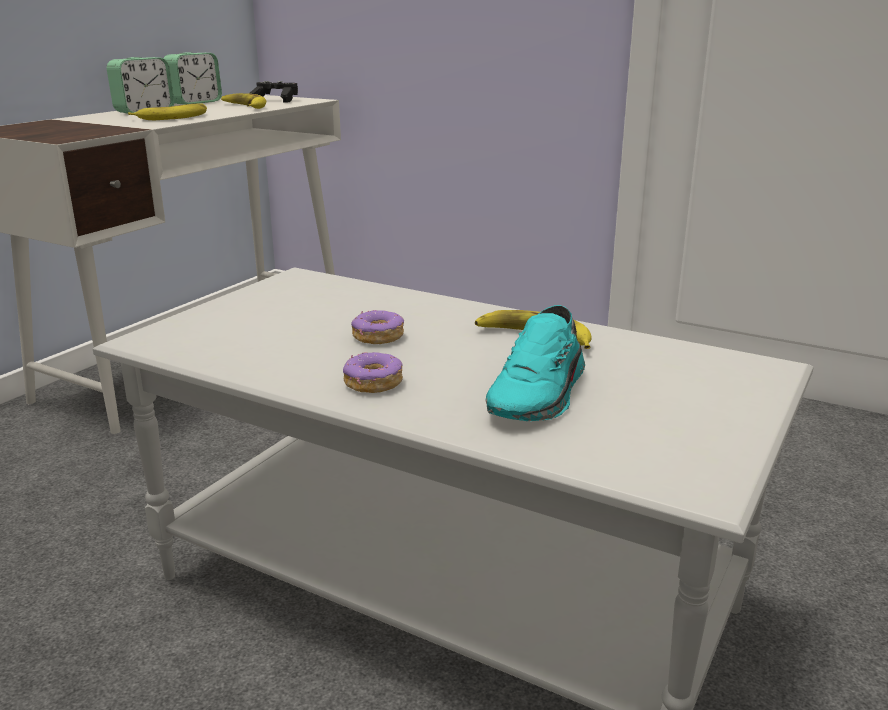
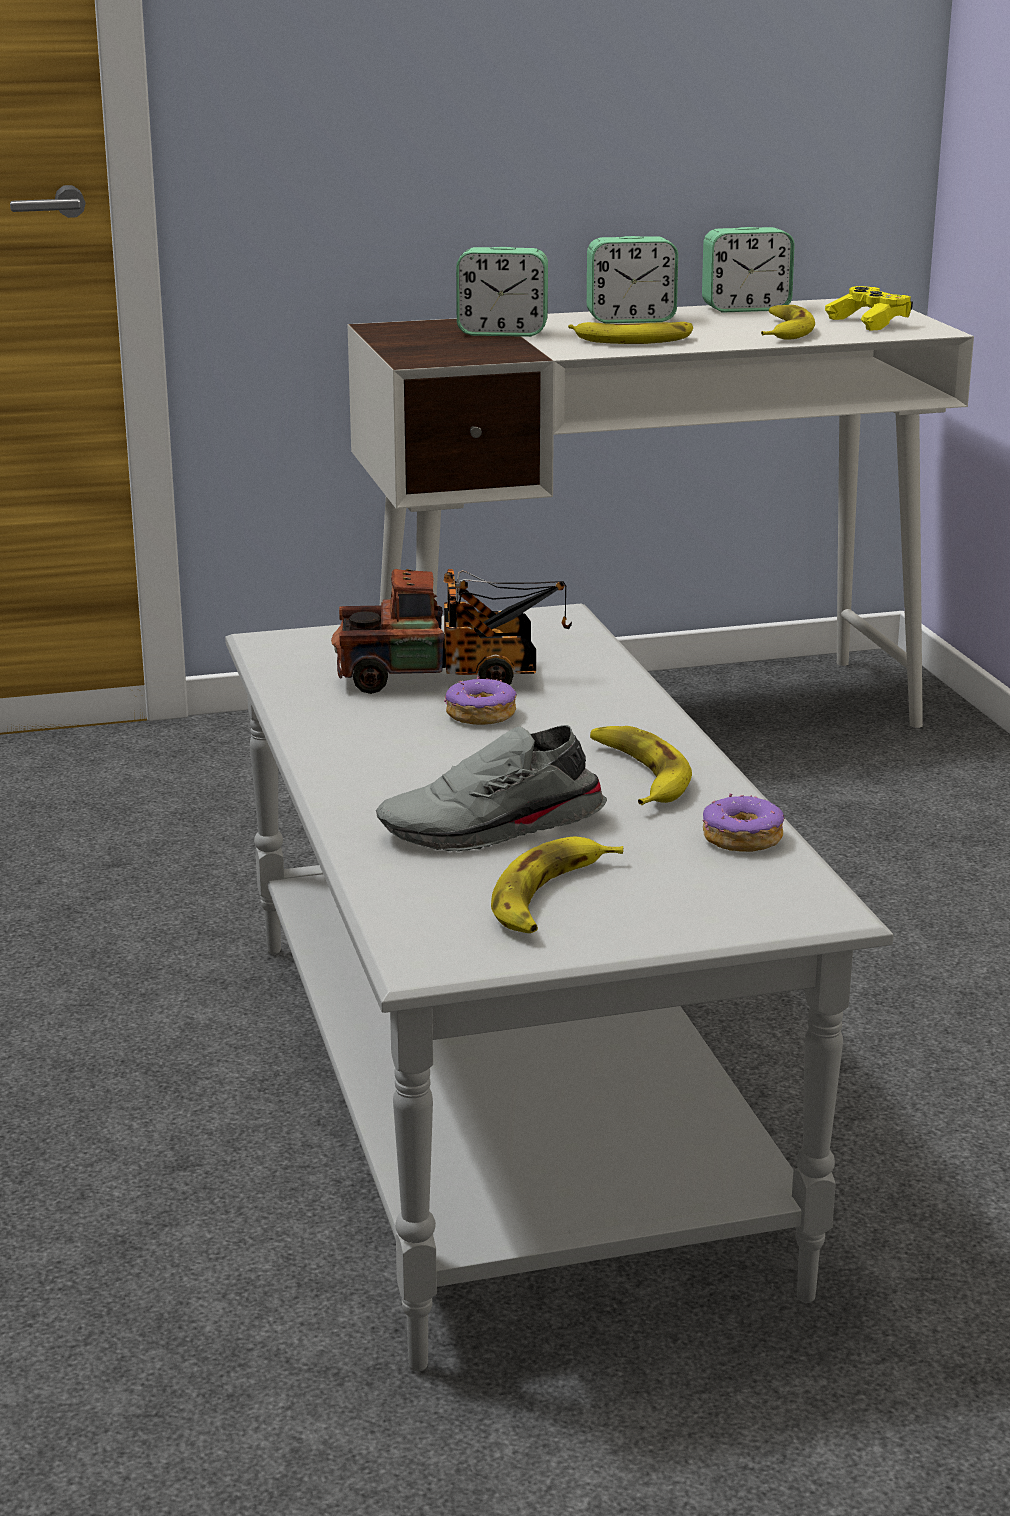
camera: 45 degrees right, 0 degrees up
(80, 123) = (502, 332): none -> alarm clock
(275, 100) = (868, 322): black game controller -> yellow game controller
(312, 323) = (452, 677): none -> toy truck
(373, 383) = (372, 757): donut -> donut (741, 838)
(541, 395) = (493, 830): turquoise shoe -> grey shoe
(662, 419) = (550, 897): none -> banana

